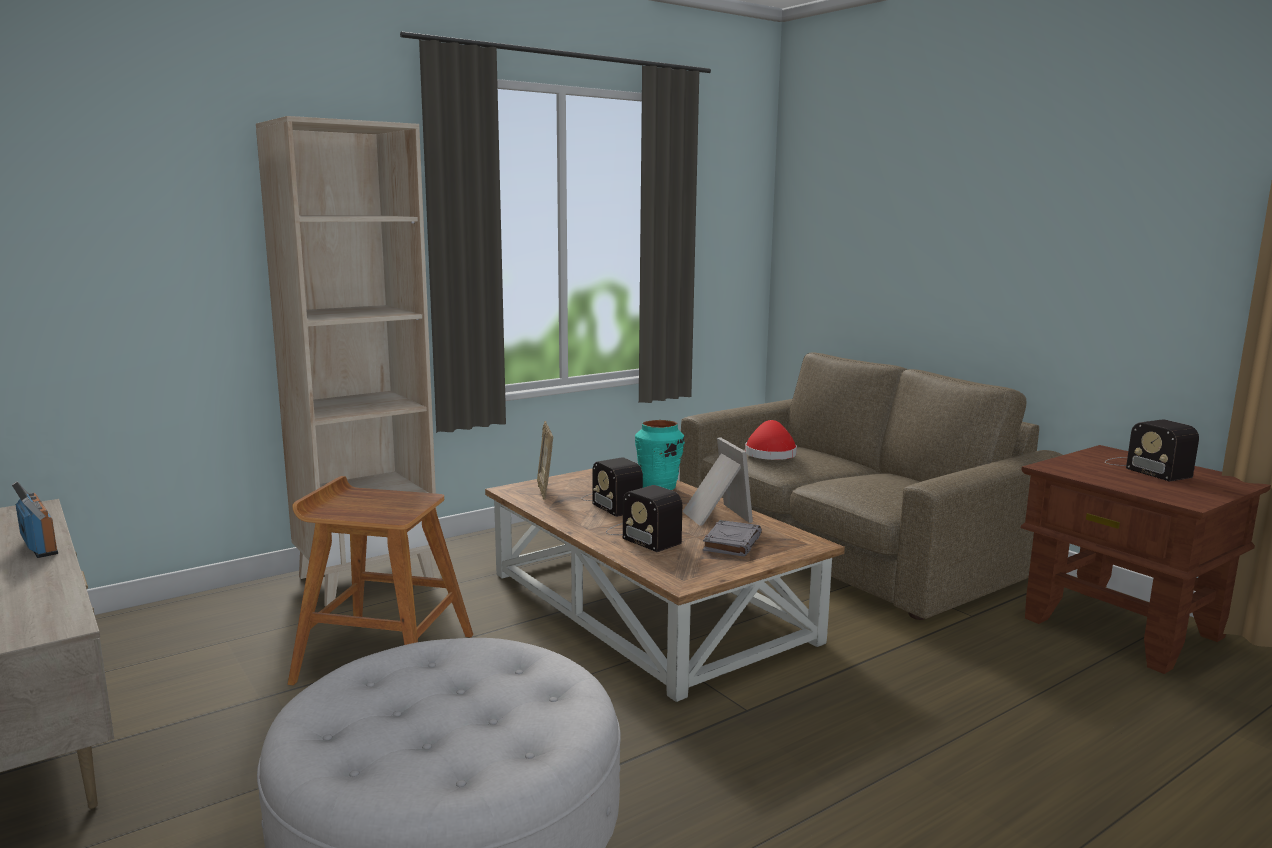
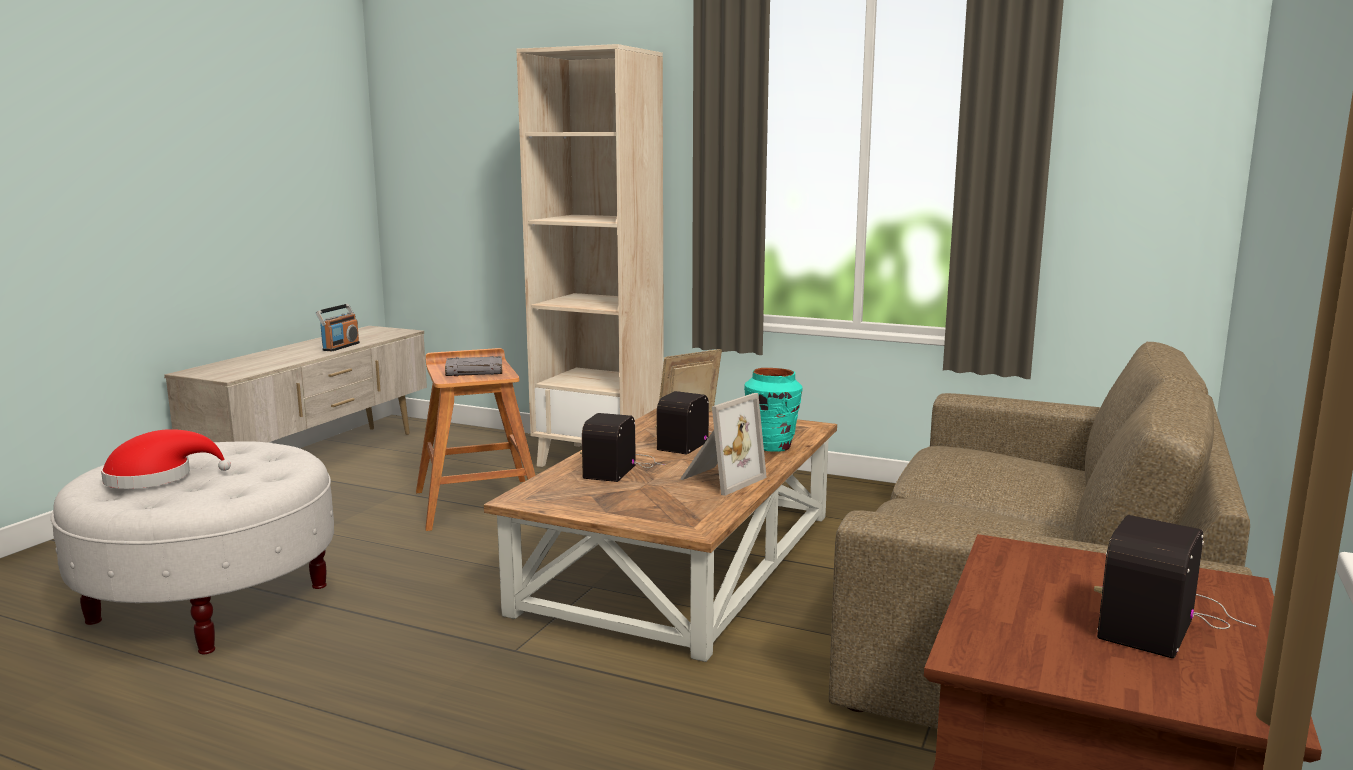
camera: 60 degrees right, 0 degrees up
(732, 543) = (647, 498): grey book -> grey book (475, 371)
(770, 453) = (971, 459): red hat -> red hat (156, 477)

